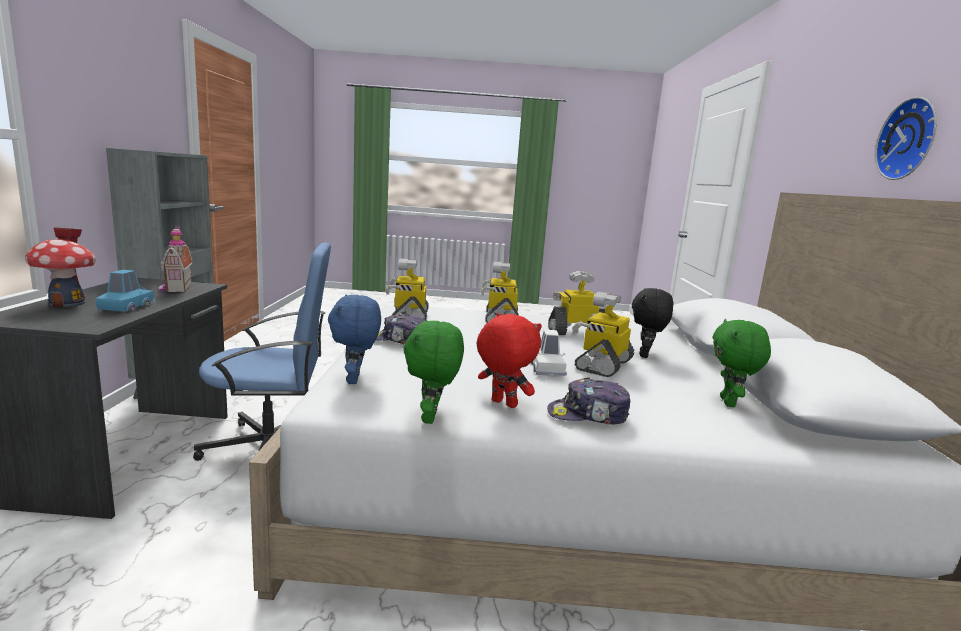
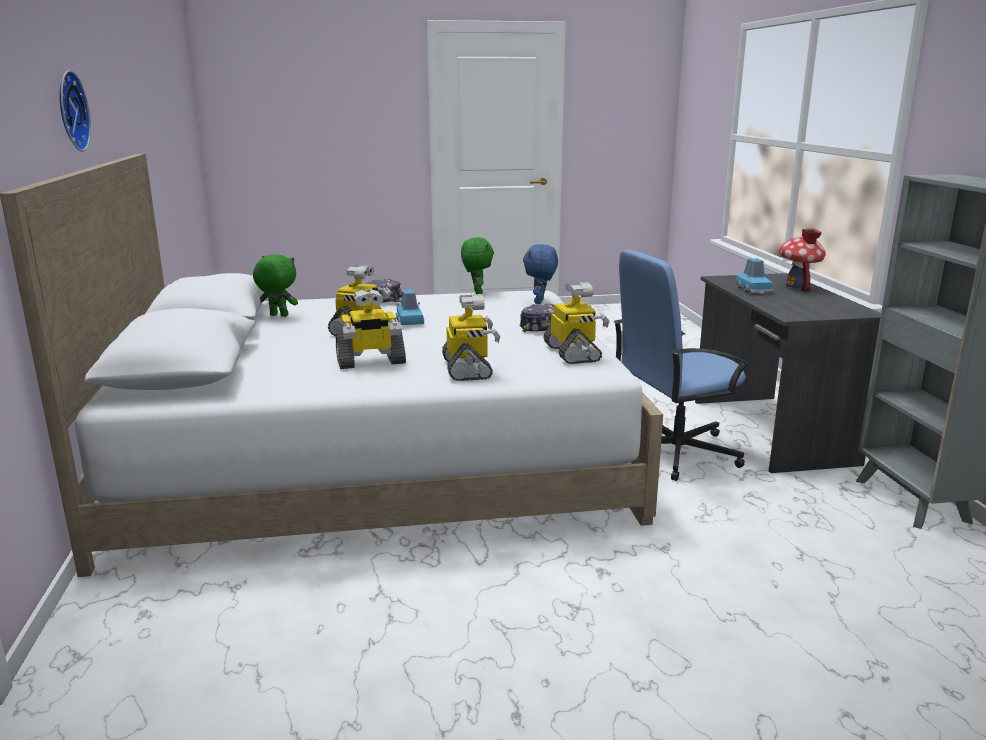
camera: 170 degrees right, 5 degrees up
(175, 288) = (798, 309): toy house -> none
(355, 380) = (540, 302): blue plush toy -> blue plush toy turned 150 degrees counterclockwise
(502, 404) = (440, 301): red plush toy -> none
(547, 369) = (410, 321): white toy car -> blue toy car
(645, 355) = (308, 344): black plush toy -> none
(729, 403) = (278, 316): green plush toy -> green plush toy turned 75 degrees counterclockwise

